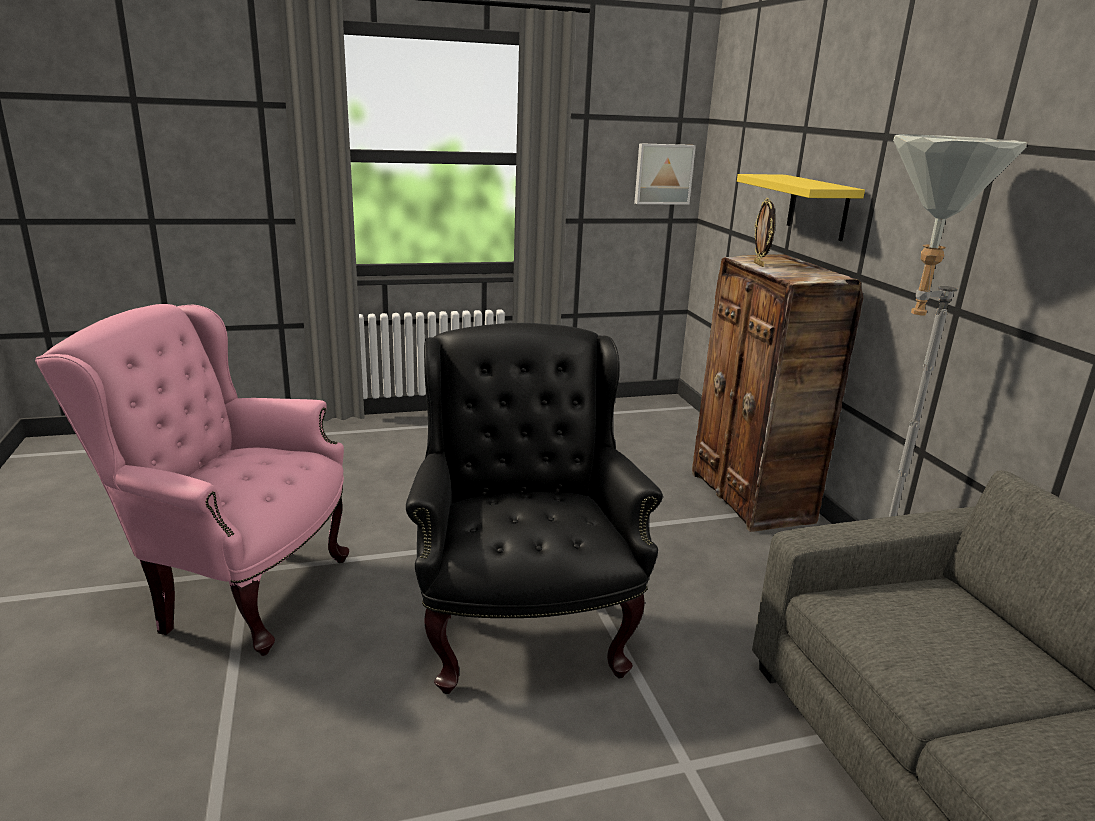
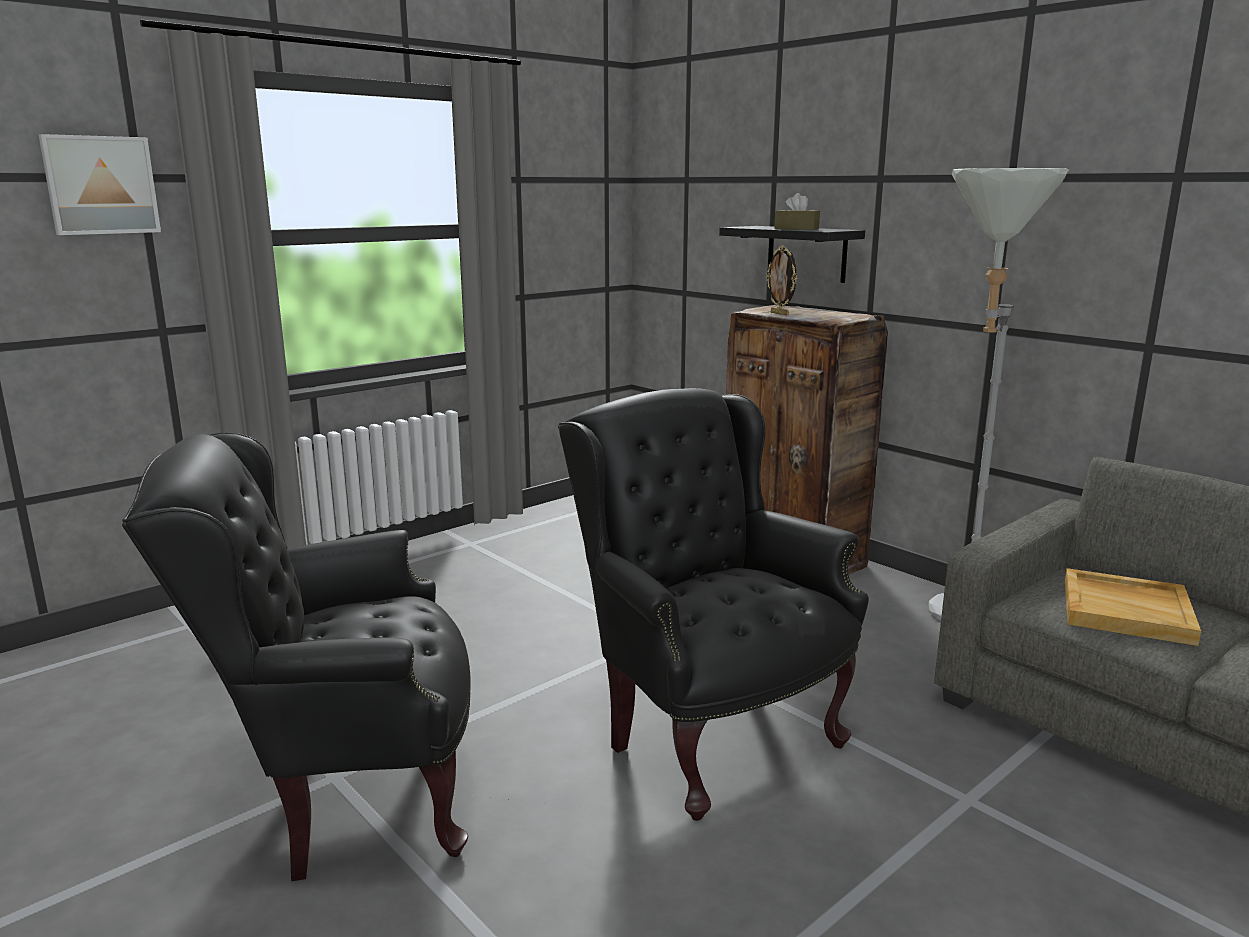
camera: 25 degrees left, 5 degrees down
(237, 590) = (346, 801): pink armchair -> black armchair
(663, 174) = (597, 239): picture -> picture (100, 185)
(800, 181) = (796, 228): none -> brown tissue box
(818, 207) = (806, 253): yellow shelf -> black shelf
(937, 642) = (1127, 611): none -> beige tray

